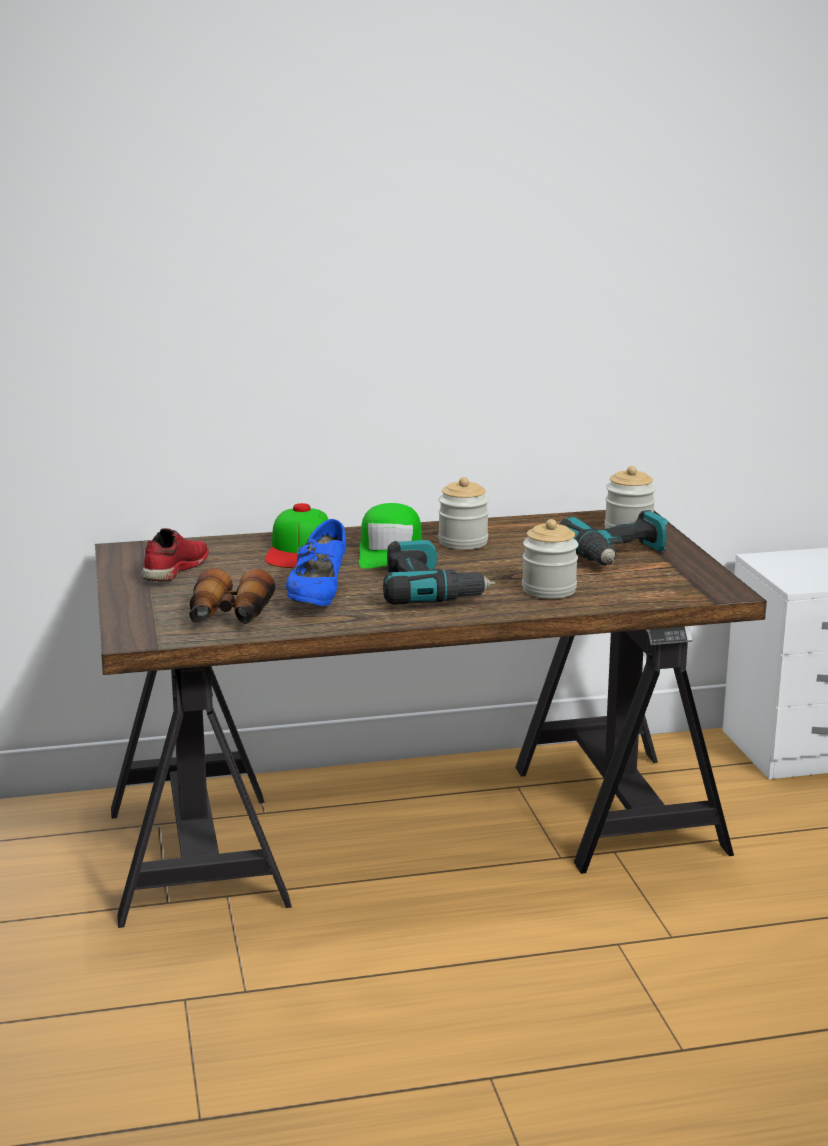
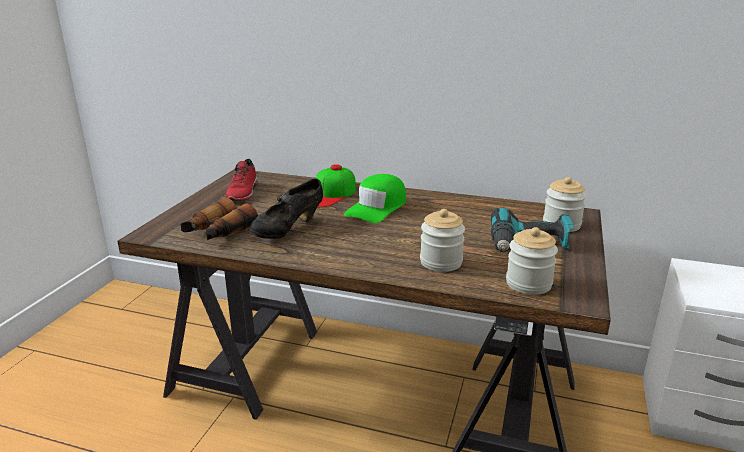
camera: 30 degrees right, 5 degrees up
(174, 570) = (244, 193): red shoe -> red shoe turned 135 degrees clockwise
(318, 597) = (288, 230): blue shoe -> black shoe
(430, 591) = (360, 242): power drill -> none
(463, 542) = (432, 210): jar -> jar (528, 284)

